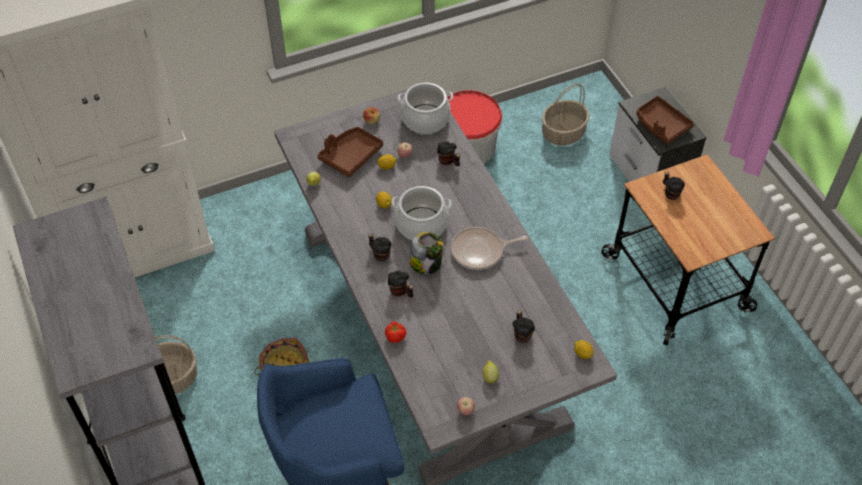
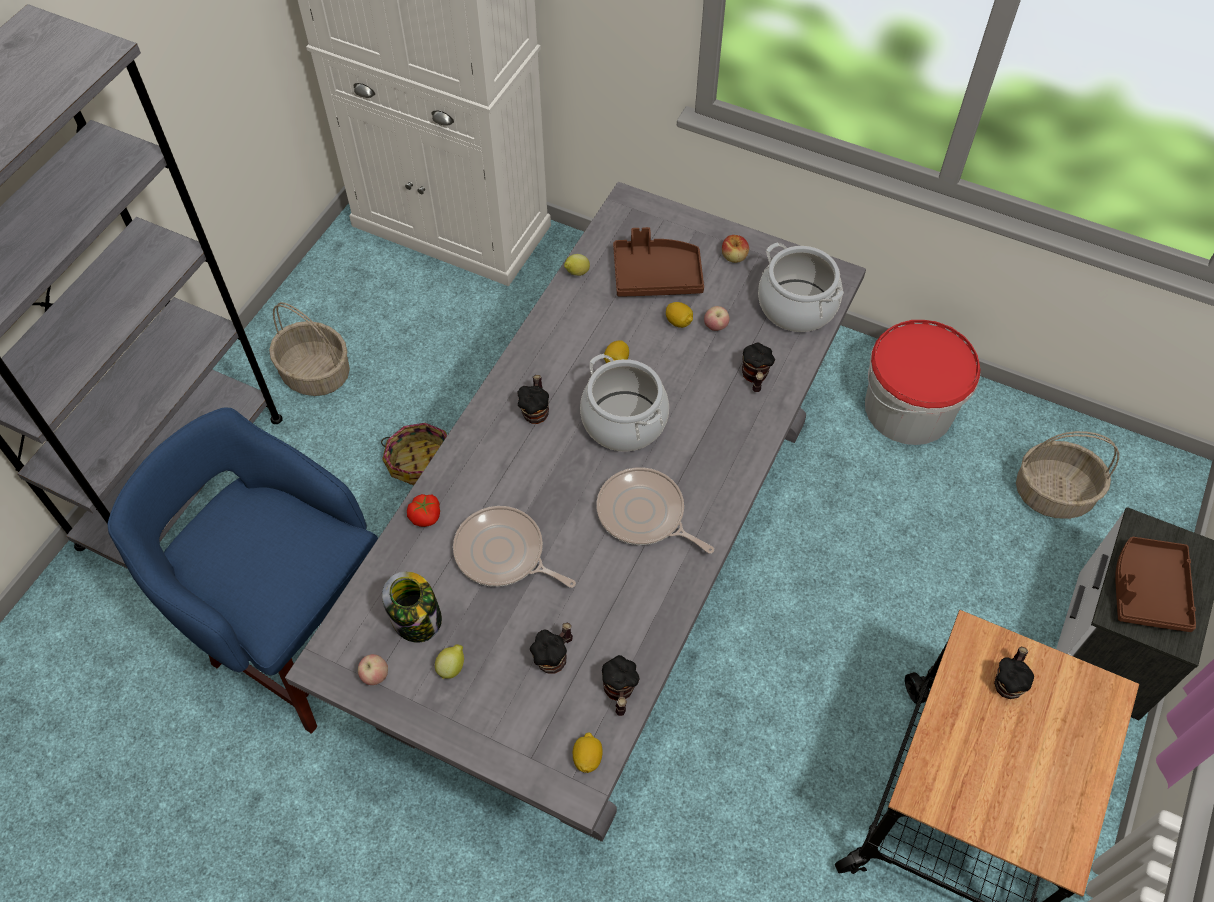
camera: 50 degrees right, 5 degrees up
(401, 292) = (498, 474): mug -> mug (619, 693)
(426, 263) = (567, 469): jar -> jar (417, 620)
(448, 318) = (503, 554): none -> frying pan

